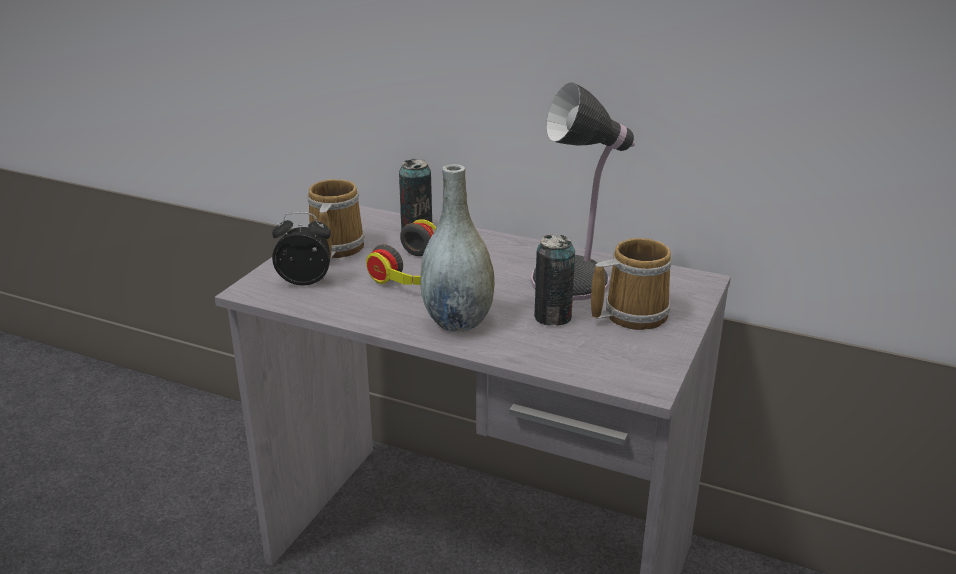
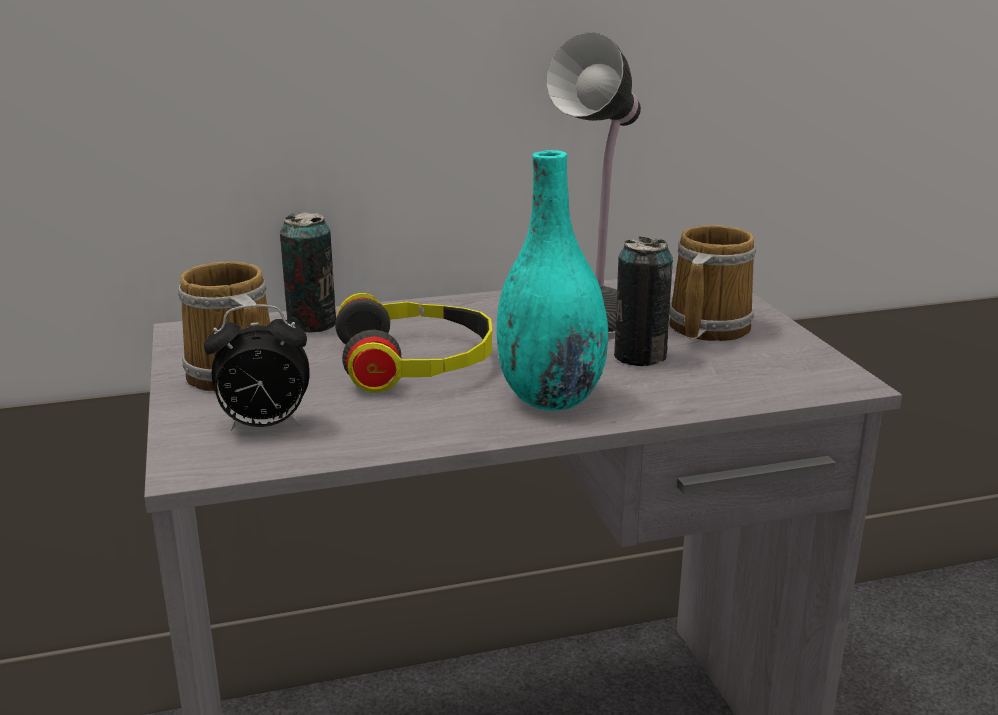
camera: 40 degrees left, 5 degrees down
(306, 281) = (264, 426): alarm clock -> alarm clock turned 150 degrees counterclockwise
(457, 322) = (550, 397): grey vase -> turquoise vase

